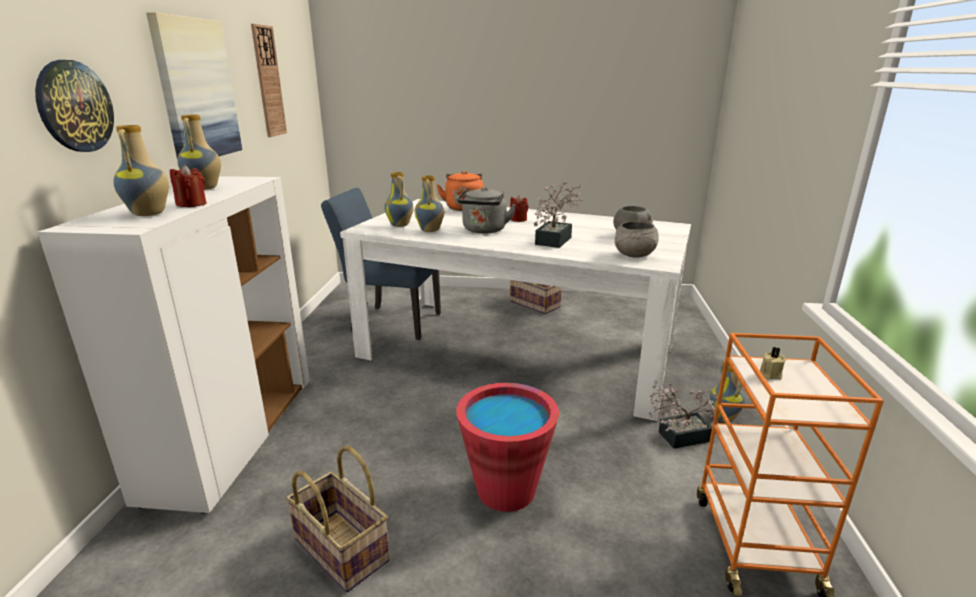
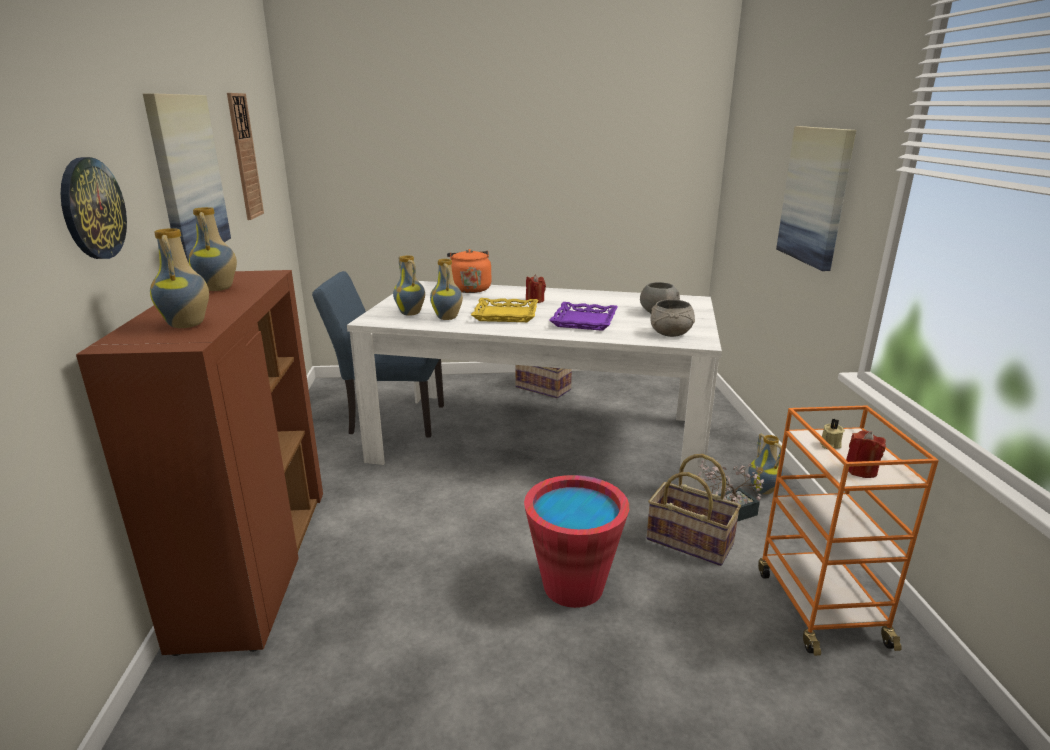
camera: 10 degrees left, 0 degrees up
(192, 204) = (224, 310): red candle -> red candle (860, 470)
(233, 437) = (256, 565): white cabinet -> brown cabinet
(343, 549) = (424, 667): basket -> basket (690, 541)
(484, 230) = (505, 315): grey kettle -> yellow tray
(555, 239) = (585, 321): potted plant -> purple tray
(797, 122) = (815, 196): none -> picture

